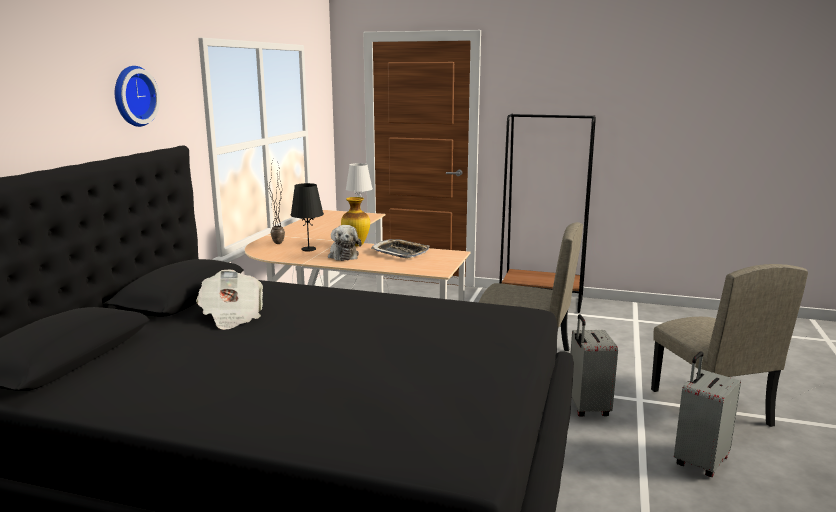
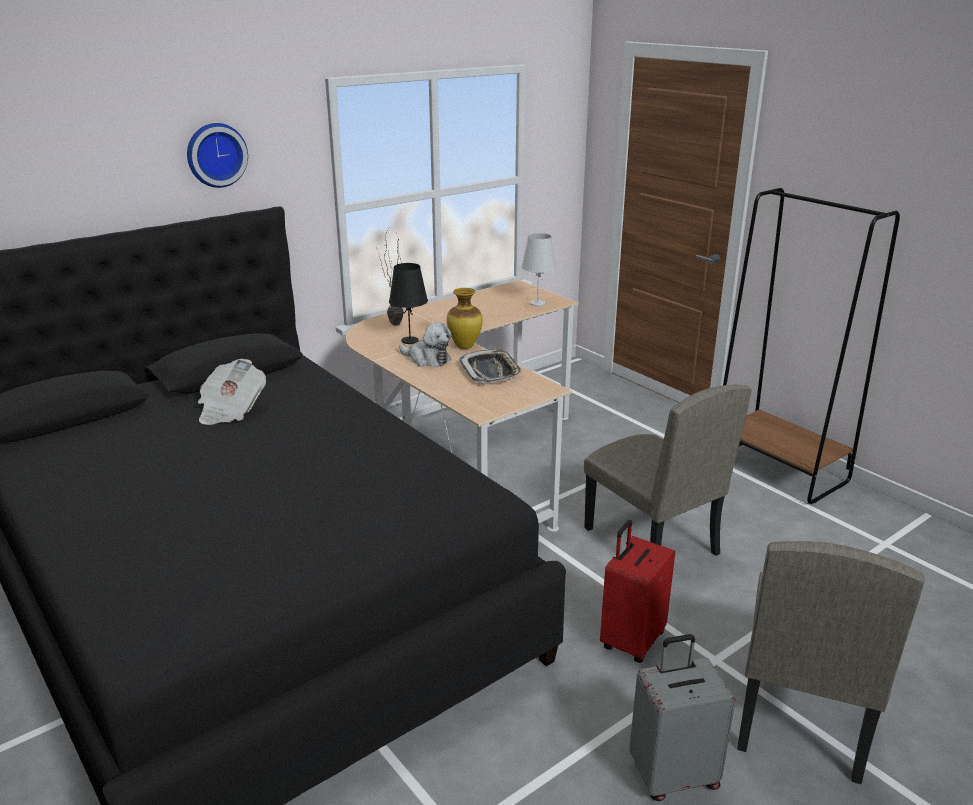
camera: 35 degrees right, 10 degrees up
(343, 255) = (427, 359): plush toy -> plush toy turned 75 degrees counterclockwise
(587, 407) = (631, 640): grey suitcase -> red suitcase

